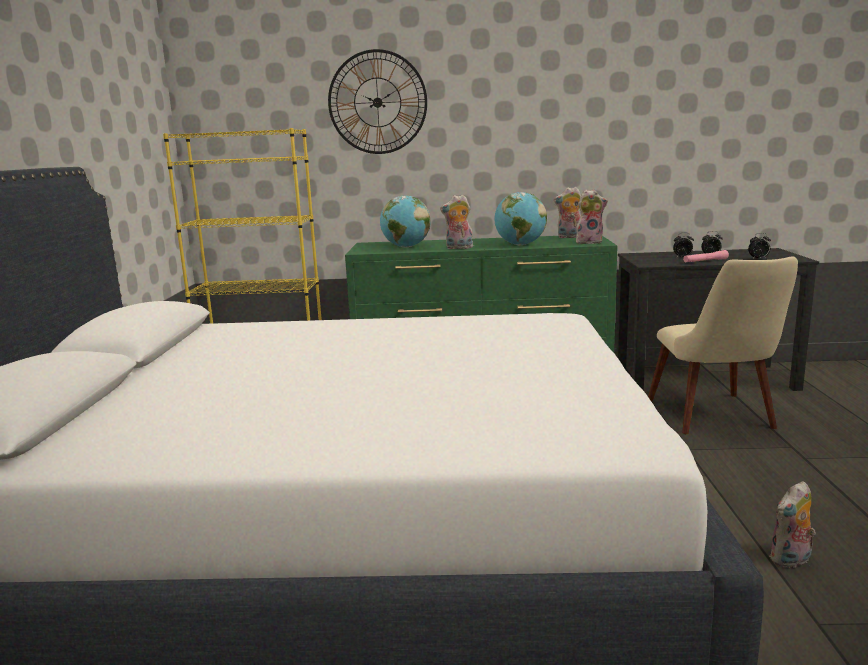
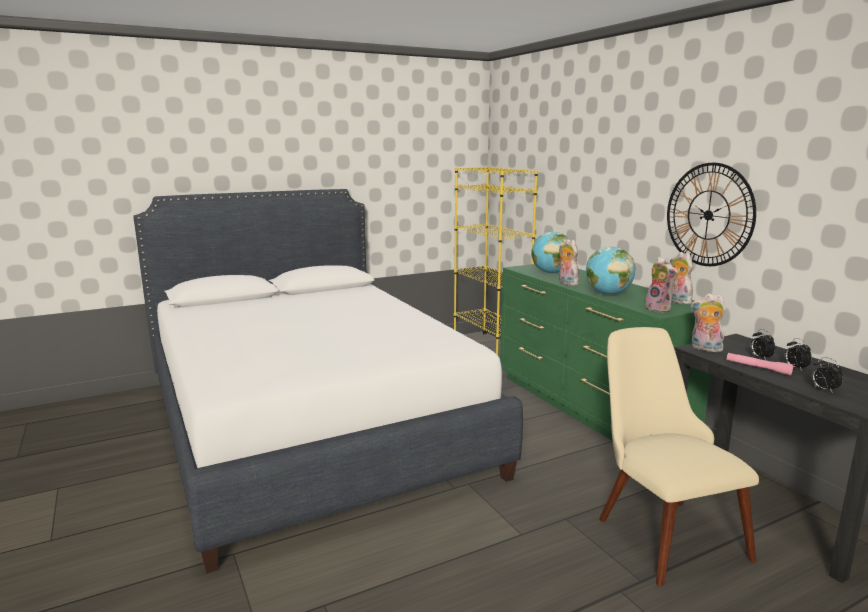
camera: 60 degrees right, 0 degrees up
(377, 102) = (579, 153): wall clock -> wall clock (708, 215)
(717, 419) = (659, 528): beige chair -> beige chair turned 105 degrees clockwise
(791, 560) = (404, 589): plush toy -> plush toy (705, 349)

